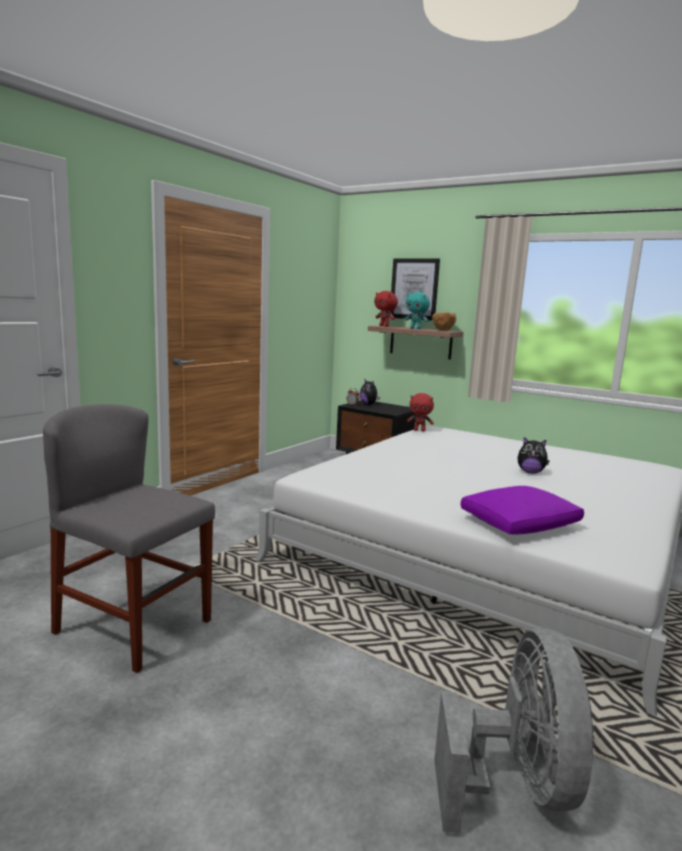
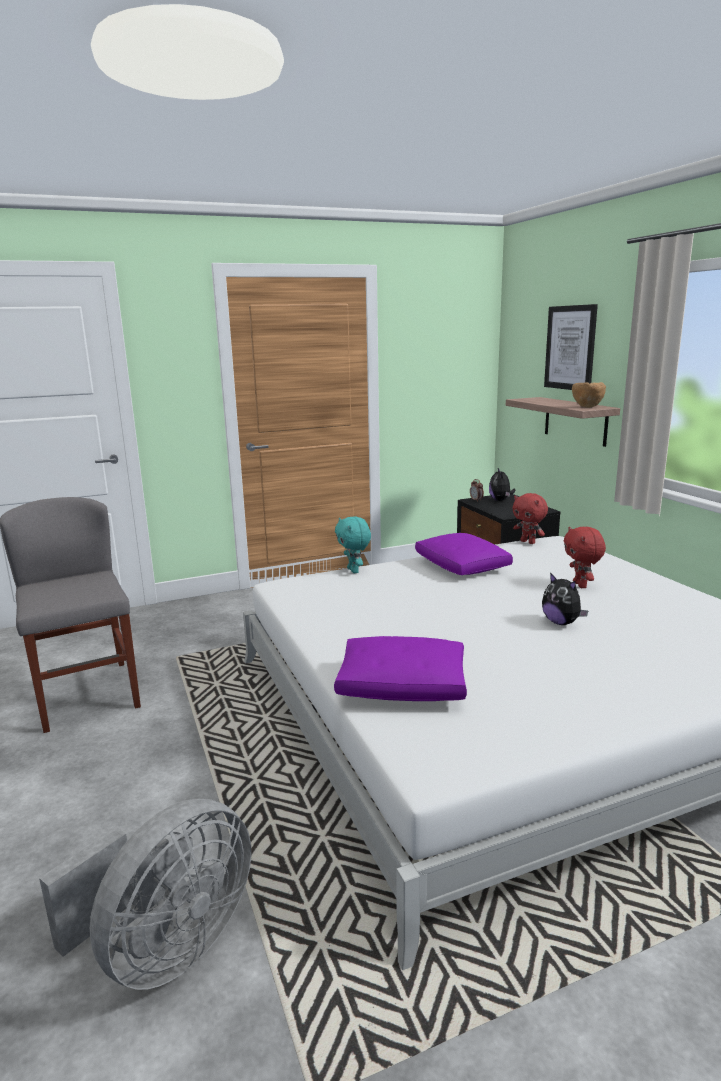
camera: 35 degrees right, 5 degrees up
(384, 326) = (530, 399): red plush toy -> red plush toy (581, 585)
(409, 449) = (462, 566): none -> purple pillow
(416, 328) = (557, 404): turquoise plush toy -> turquoise plush toy (354, 570)

